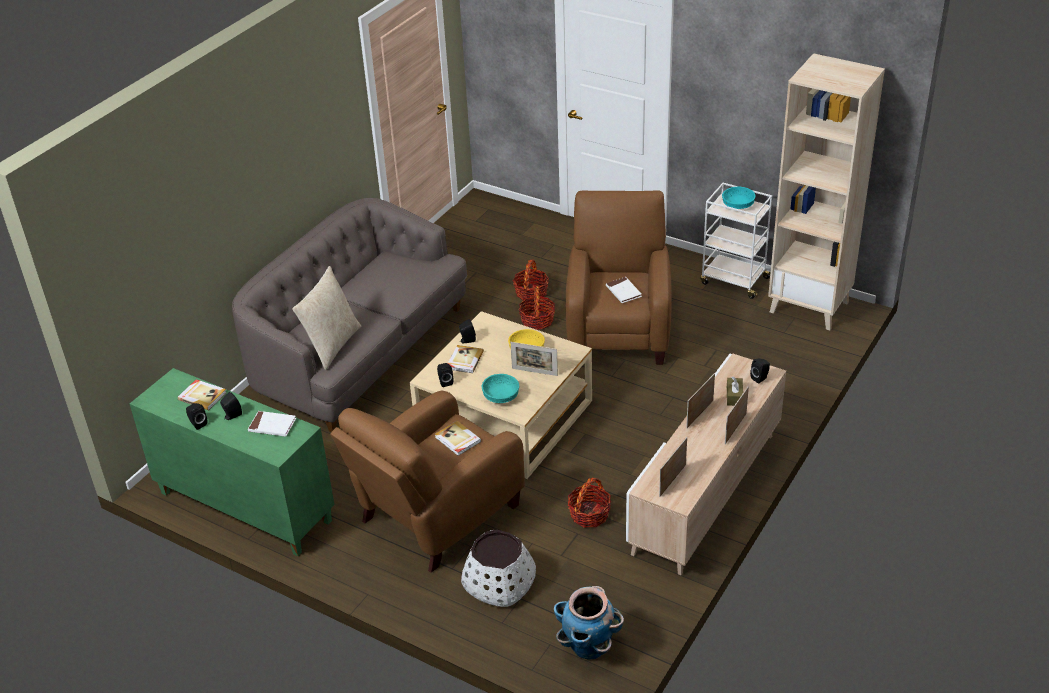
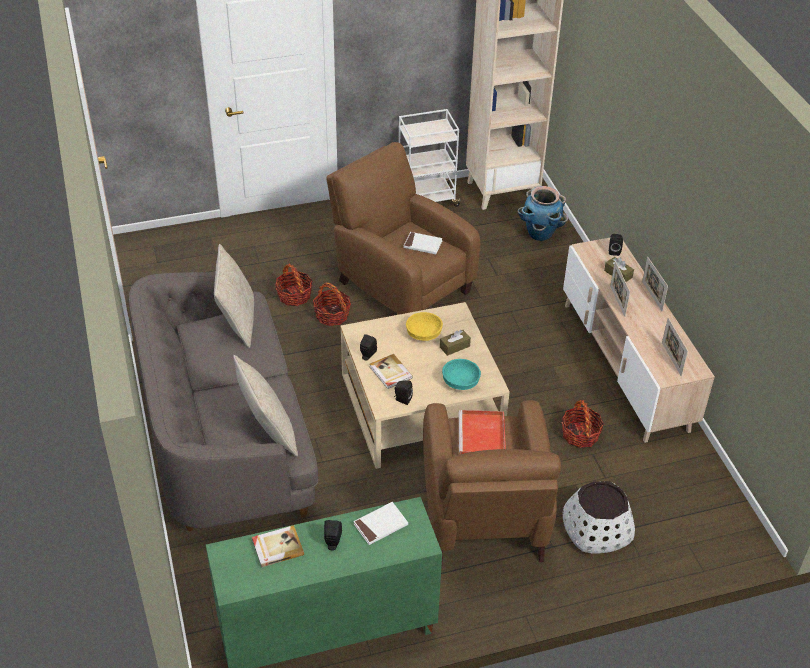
camera: 50 degrees left, 5 degrees up
(197, 424) = (314, 573): black speaker -> none
(416, 268) = (237, 322): none -> beige pillow
(457, 440) = (482, 437): book -> red tray
(534, 372) = (454, 346): picture frame -> brown tissue box
(588, 647) = (712, 526): planter -> planter (540, 234)
(738, 205) = (425, 130): turquoise bowl -> none

